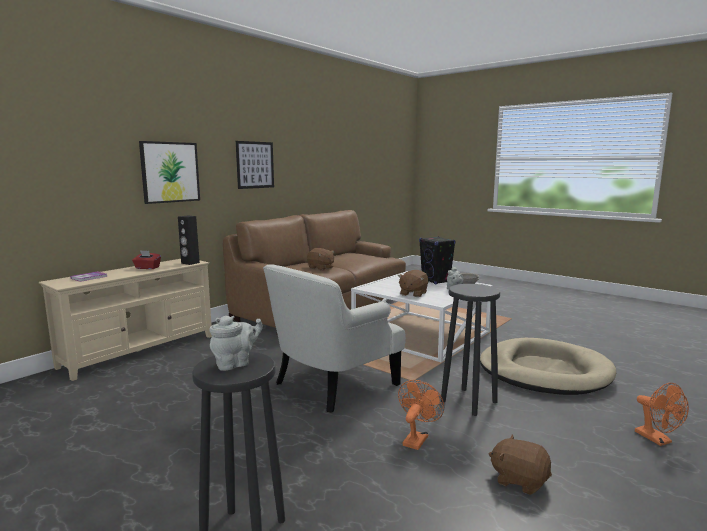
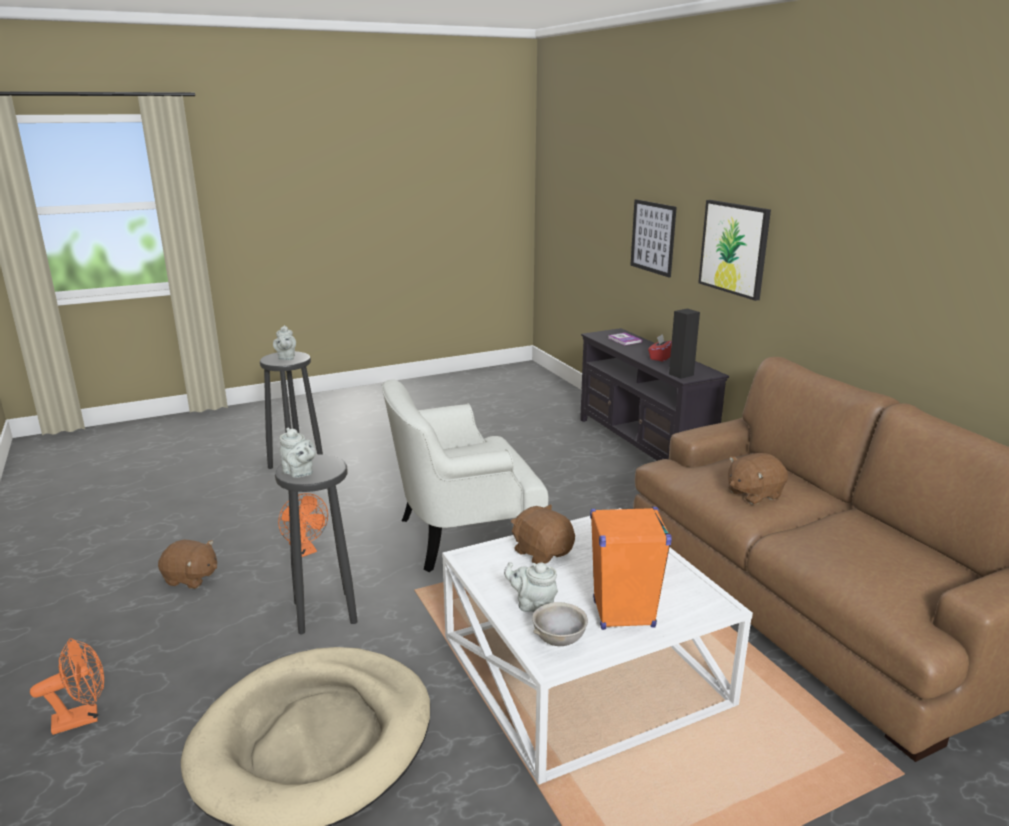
camera: 115 degrees right, 10 degrees up
(139, 351) = (643, 445): beige tv stand -> black tv stand
(255, 165) = (866, 266): picture -> picture (653, 237)
(332, 383) = (462, 535): white armchair -> white armchair turned 90 degrees counterclockwise
(436, 281) = (623, 614): black speaker -> orange speaker
(484, 289) = (299, 473): none -> grey teapot
(519, 480) = (191, 578): brown plush toy -> brown plush toy turned 45 degrees clockwise
(657, 440) = (83, 718): orange fan -> orange fan turned 150 degrees clockwise

